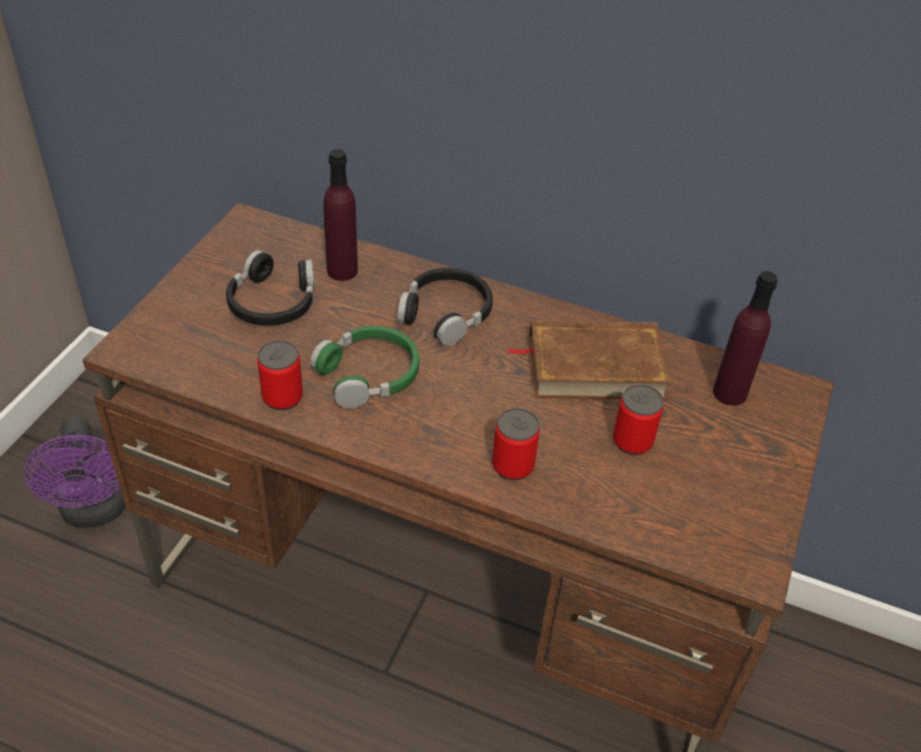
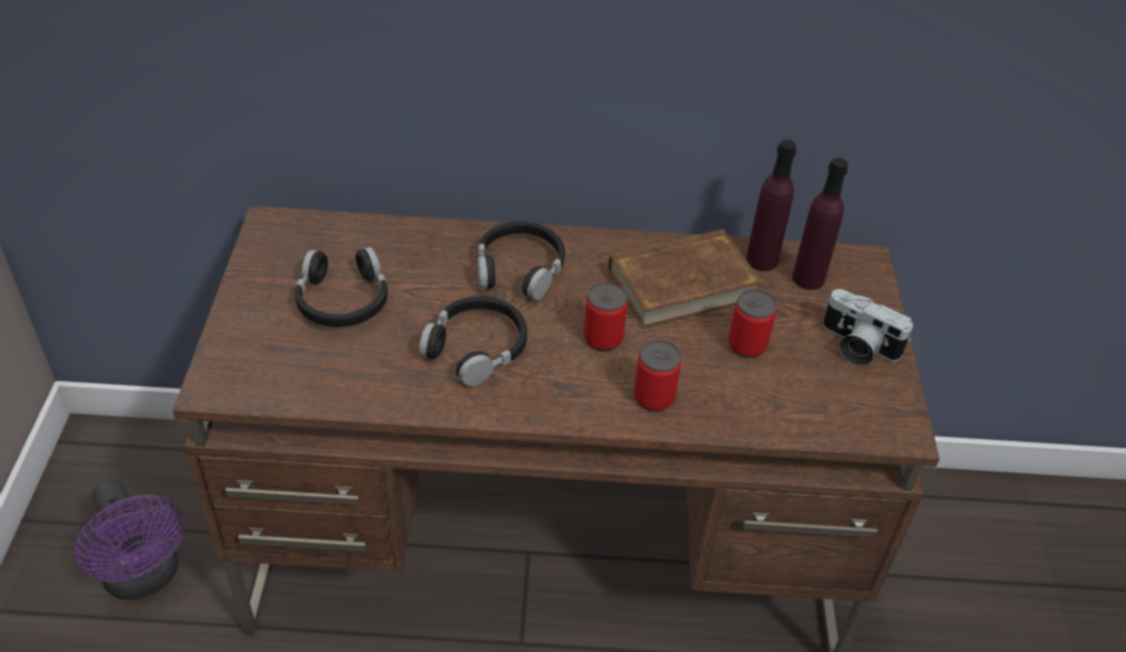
camera: 20 degrees left, 0 degrees up
(282, 397) = (403, 392): can -> can (603, 338)
(342, 270) = (396, 251): purple bottle -> purple bottle (761, 260)
(369, 374) = (476, 347): green headphones -> black headphones
(747, 473) = (856, 346): none -> camera

